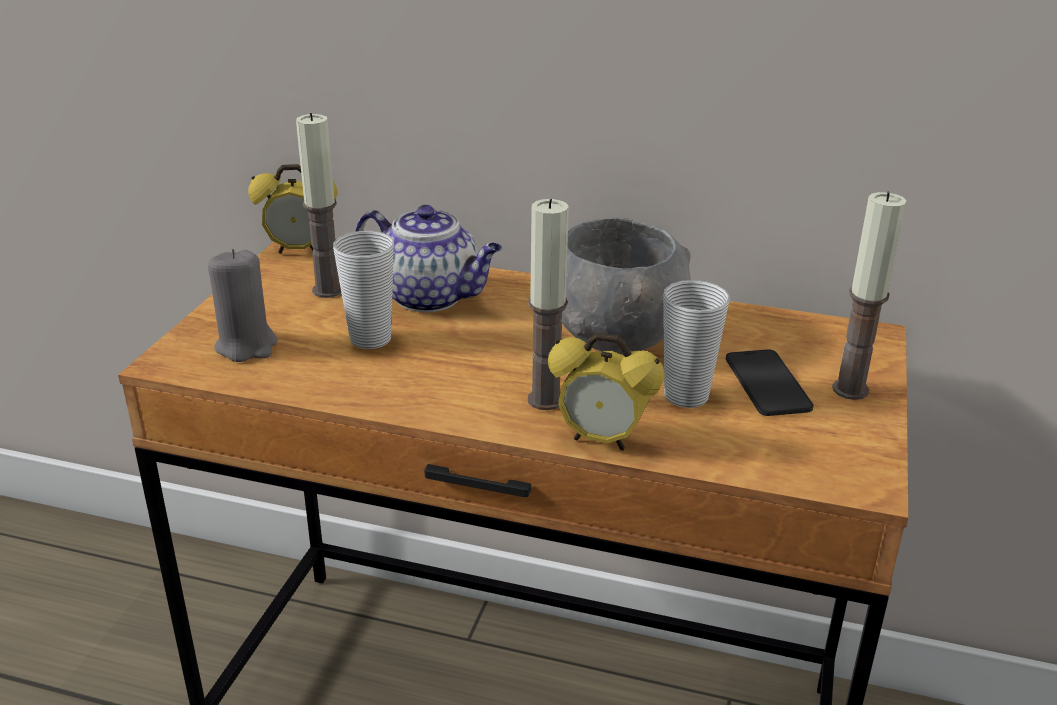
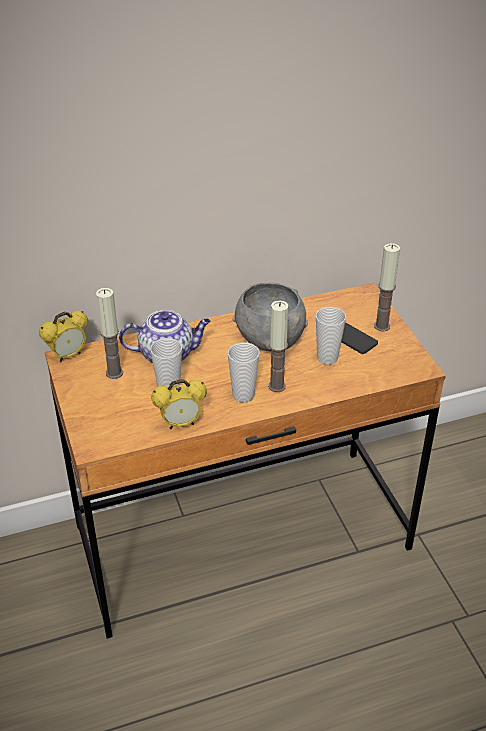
camera: 35 degrees left, 10 degrees up
(247, 346) = (117, 421): grey candle -> none
(473, 389) = (243, 395): none -> cup
(601, 440) = (317, 394): alarm clock -> alarm clock (180, 424)

